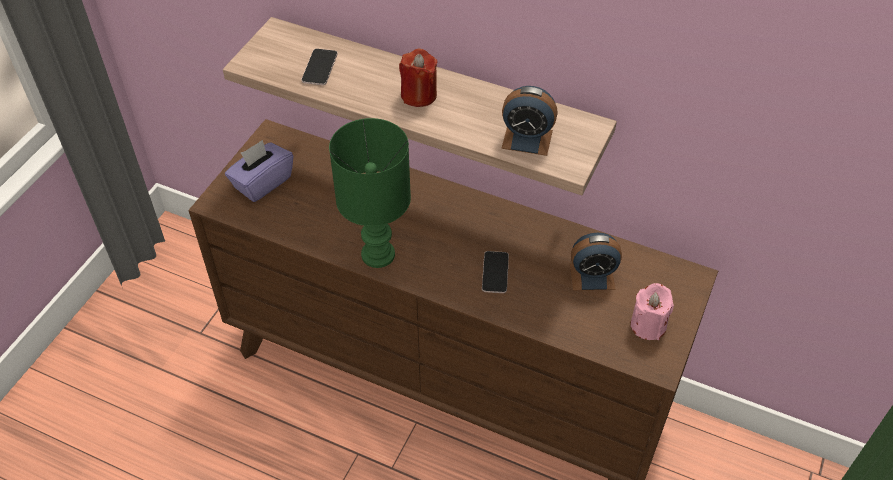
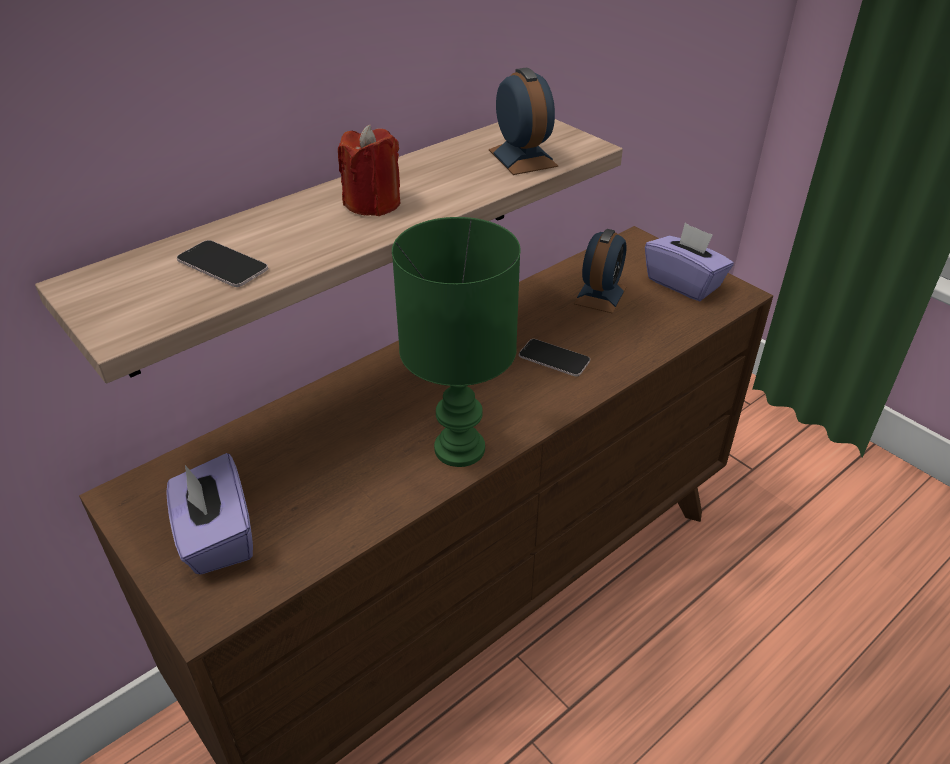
camera: 65 degrees left, 10 degrees down
(527, 139) = (522, 158): alarm clock -> alarm clock turned 60 degrees counterclockwise
(648, 325) = (684, 283): pink candle -> purple tissue box

